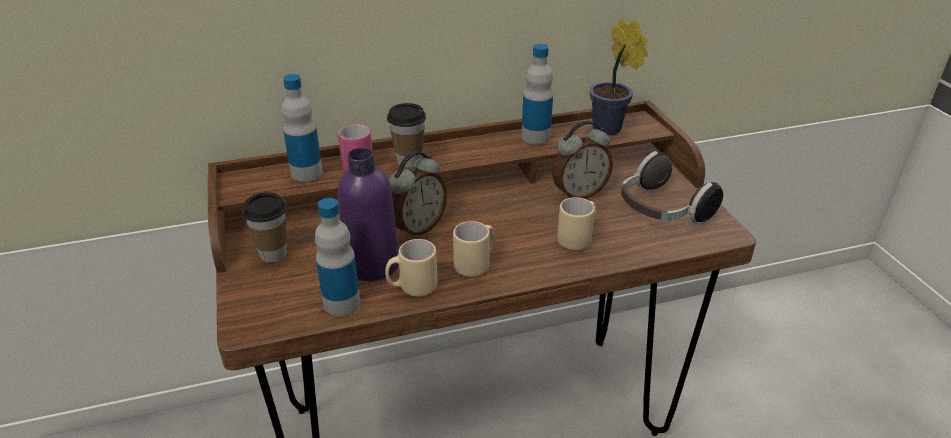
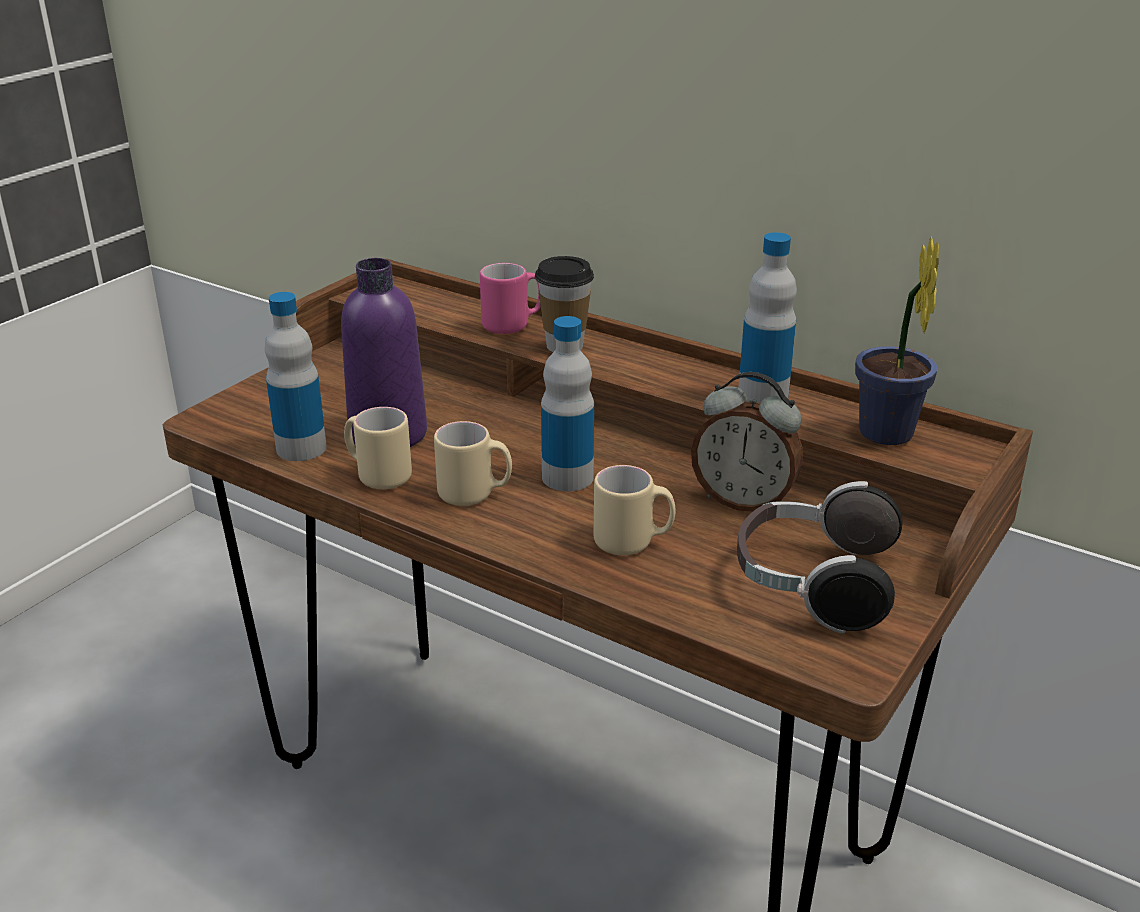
camera: 50 degrees right, 5 degrees down
(273, 254) = (334, 377): cup -> none
(306, 173) = (450, 308): bottle -> bottle (567, 477)
(418, 227) = (494, 428): alarm clock -> none

